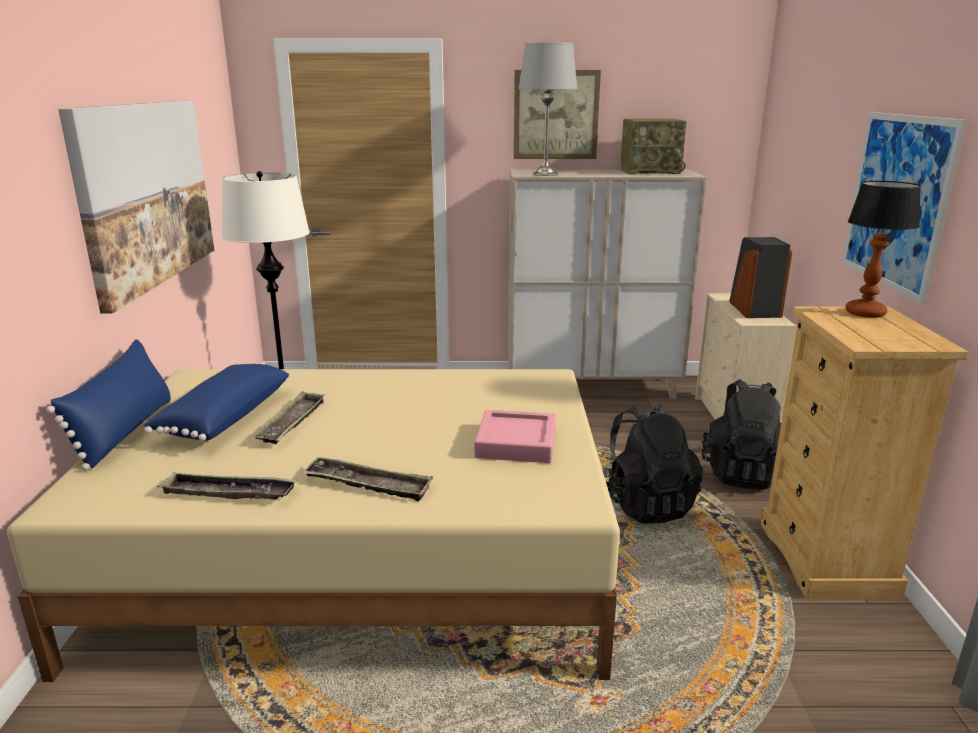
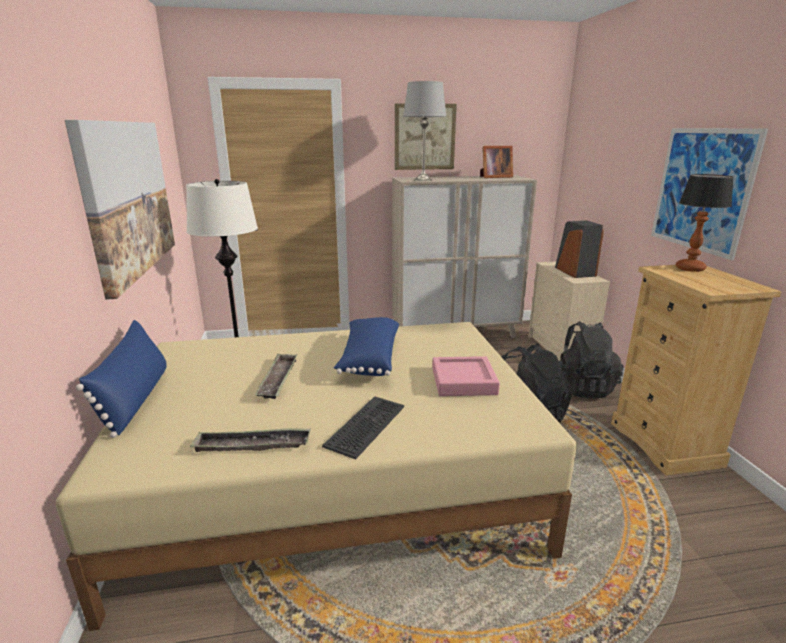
camera: 10 degrees left, 0 degrees up
(223, 417) = (218, 380): blue pillow -> blue pillow (368, 358)
(368, 485) = (366, 426): tray -> keyboard
(651, 171) = (494, 177): radio -> picture frame

